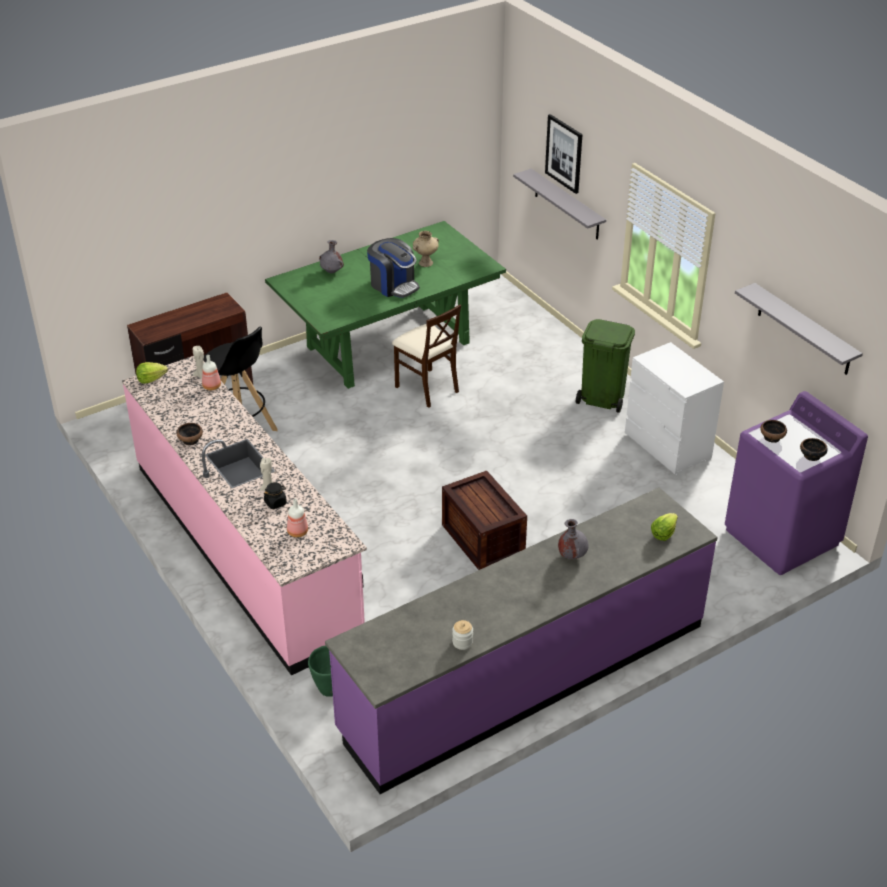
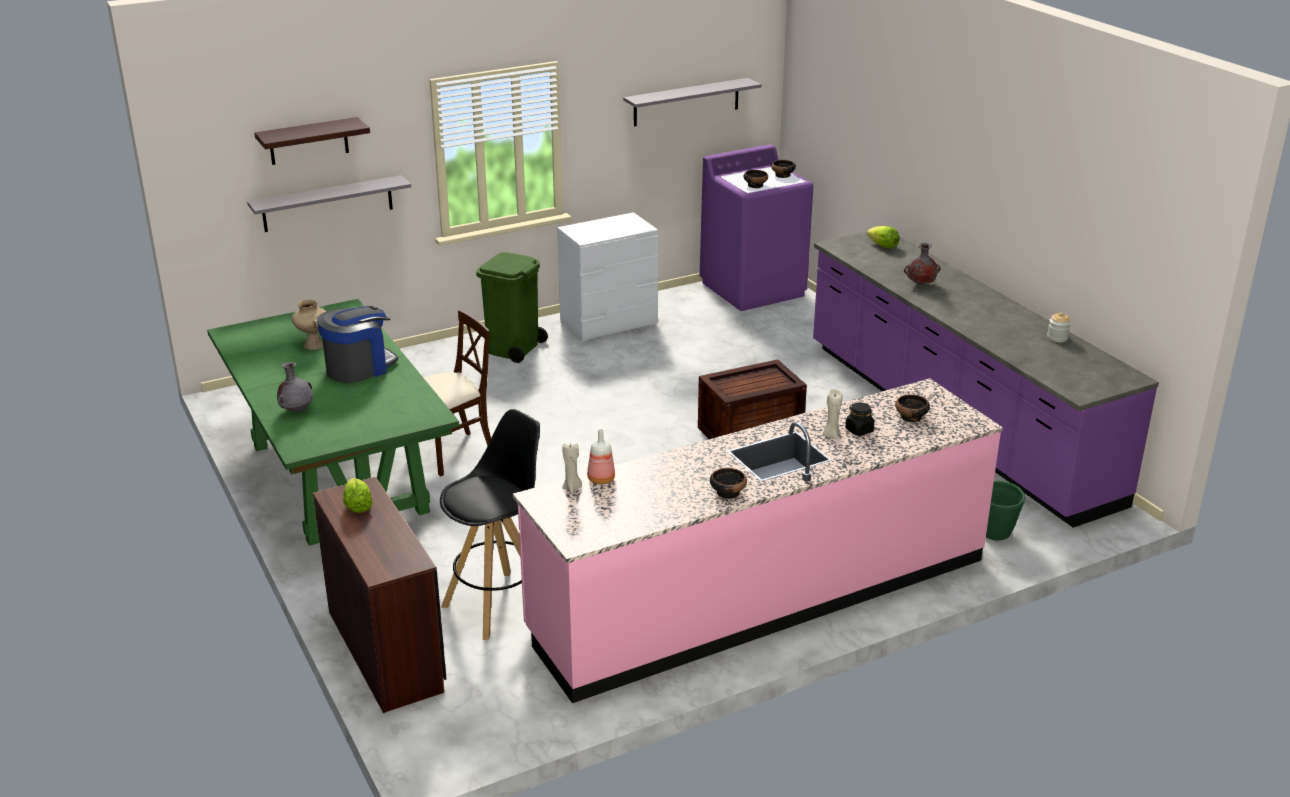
camera: 85 degrees left, 10 degrees down
(151, 379) = (571, 531): lettuce -> lettuce (358, 506)
(297, 532) = (911, 417): bottle -> bowl
(564, 153) = (308, 141): picture -> shelf

